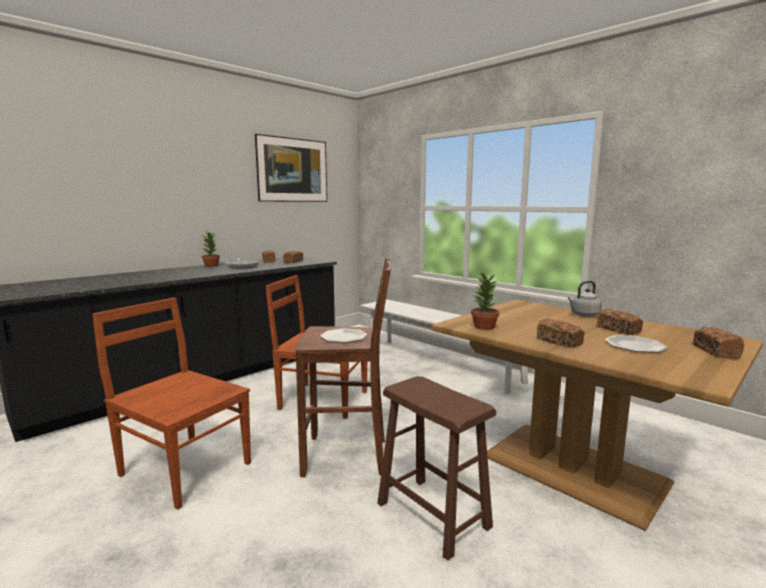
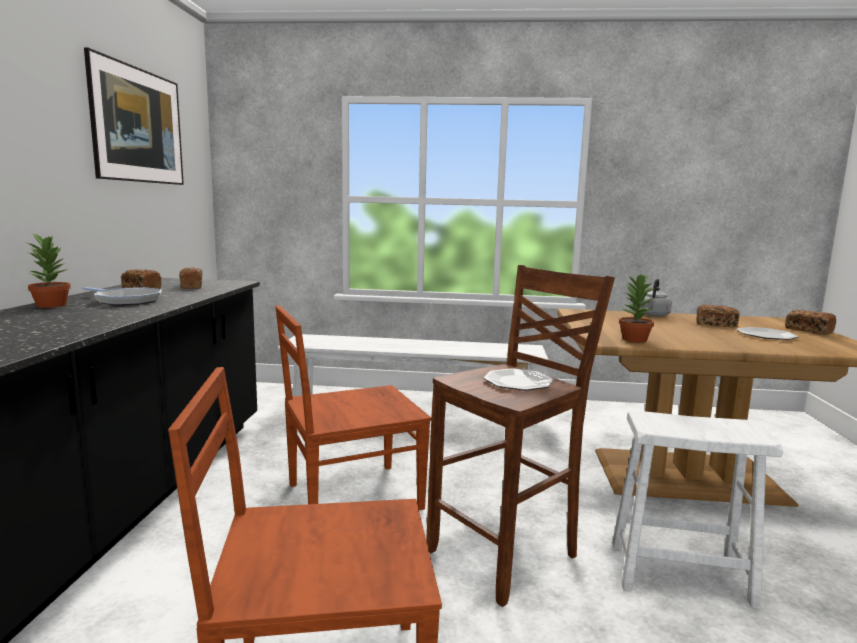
camera: 40 degrees left, 0 degrees up
(432, 515) = (680, 574): brown stool -> white stool
(559, 342) = (723, 342): bread -> none

